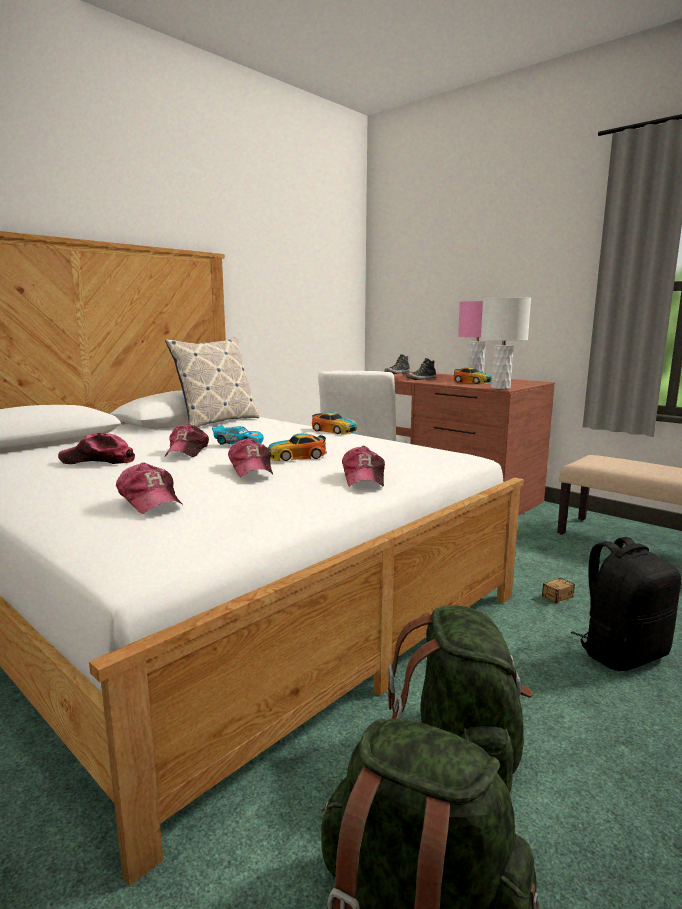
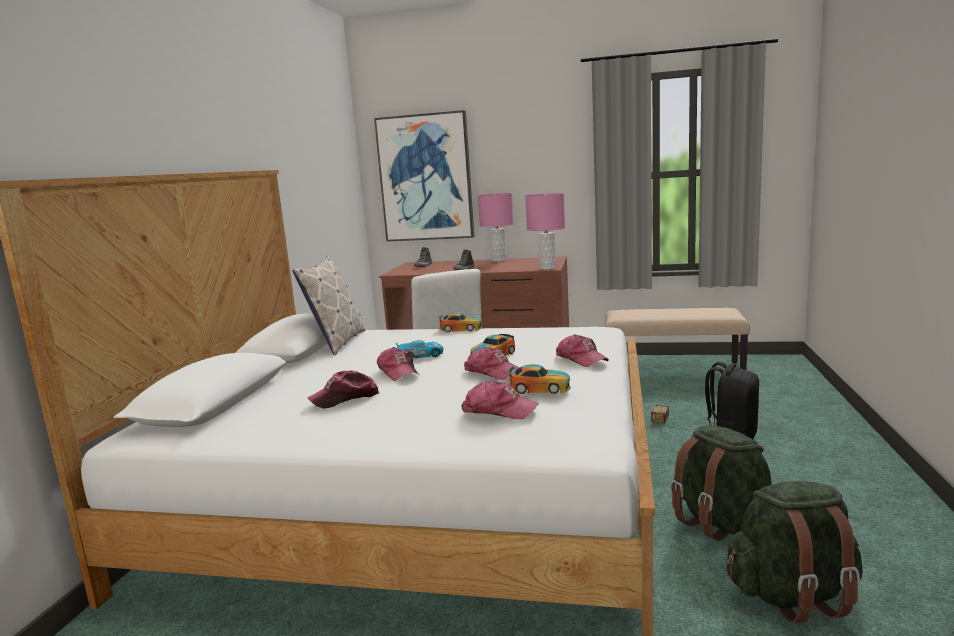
camera: 30 degrees left, 0 degrees up
(421, 282) = (425, 178): none -> picture
(472, 382) = (511, 266): toy car -> toy car (540, 388)
(501, 388) = (548, 268): white table lamp -> pink table lamp

